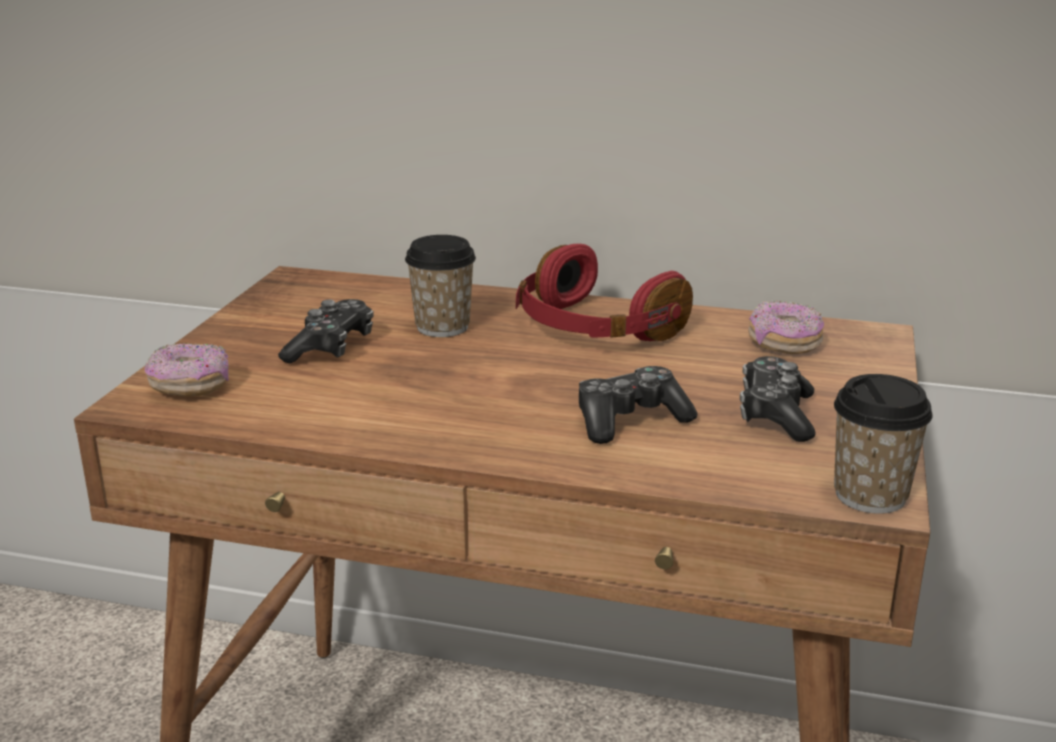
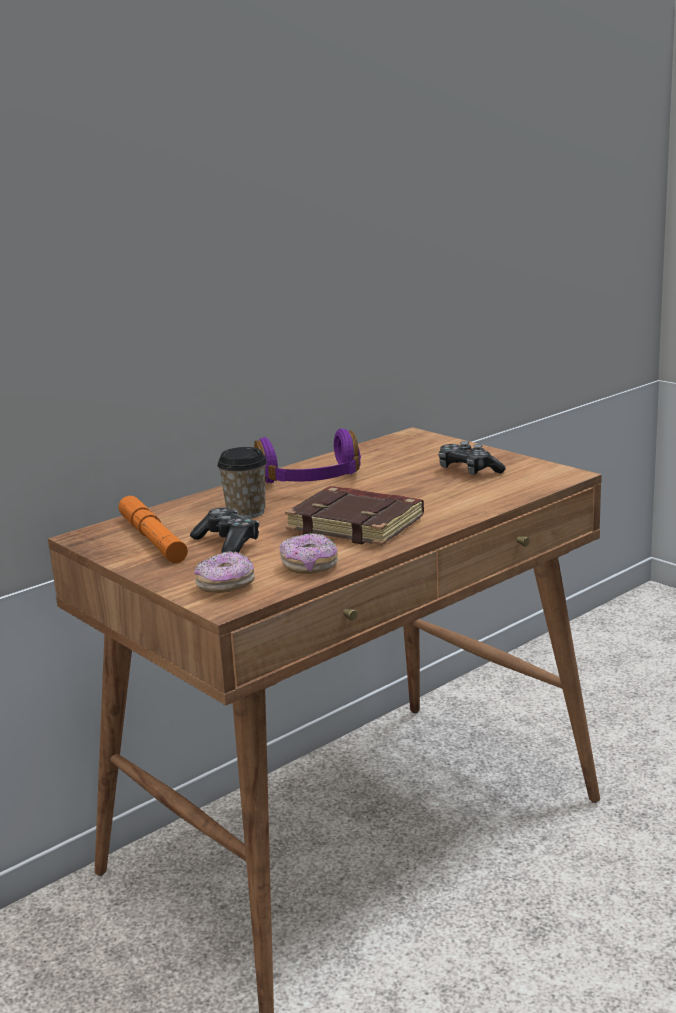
camera: 55 degrees left, 5 degrees down
(312, 308) = (153, 539): none -> orange flashlight
(465, 401) = (358, 524): none -> brown book
(593, 329) = (311, 482): red headphones -> purple headphones
(630, 420) = (433, 497): game controller -> none
(784, 344) = (395, 452): donut -> donut (309, 567)
(870, 495) = (563, 474): cup -> none

